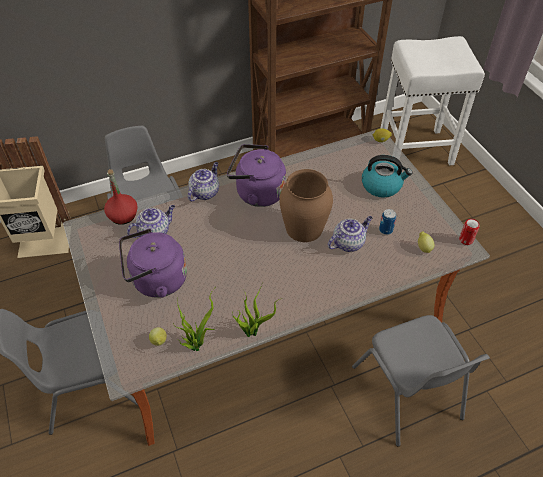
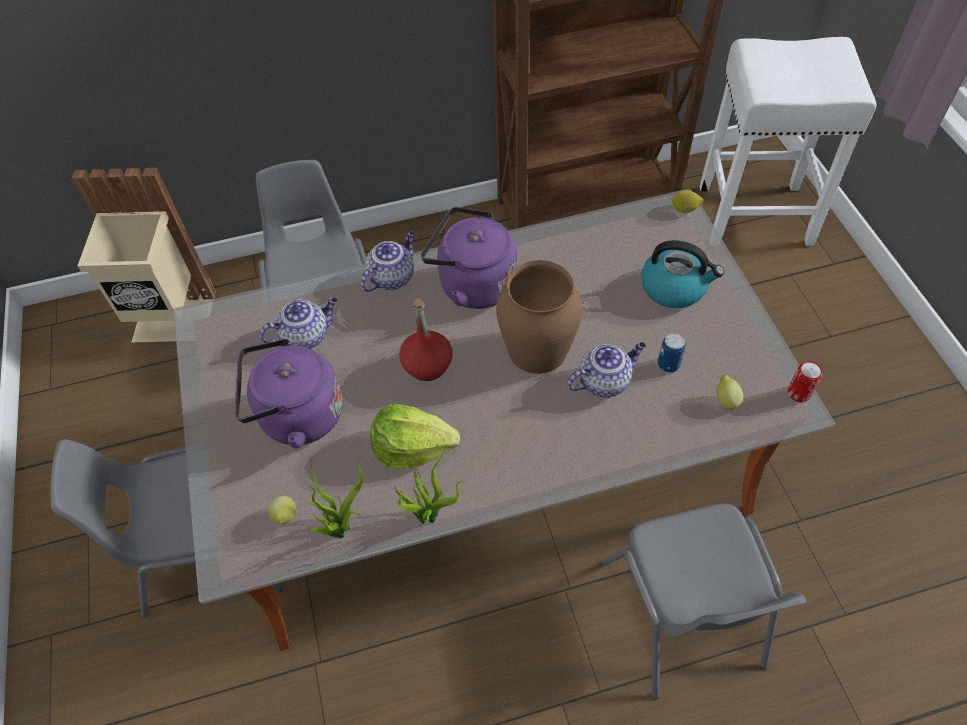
camera: 10 degrees right, 5 degrees up
(123, 216) = (263, 306): red bottle -> red bottle (428, 365)
(235, 292) = (412, 447): none -> lettuce

